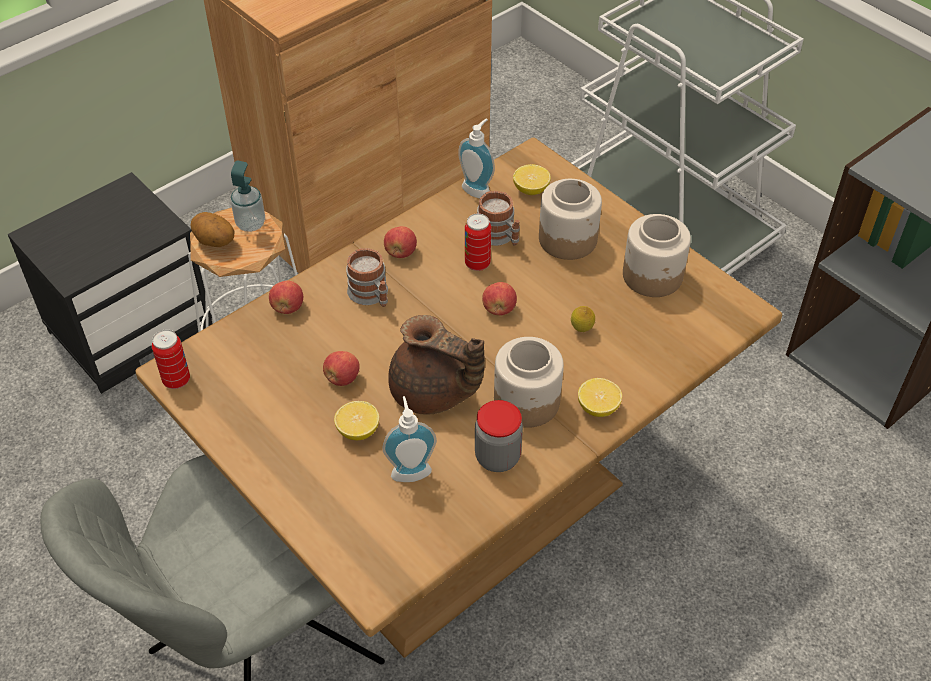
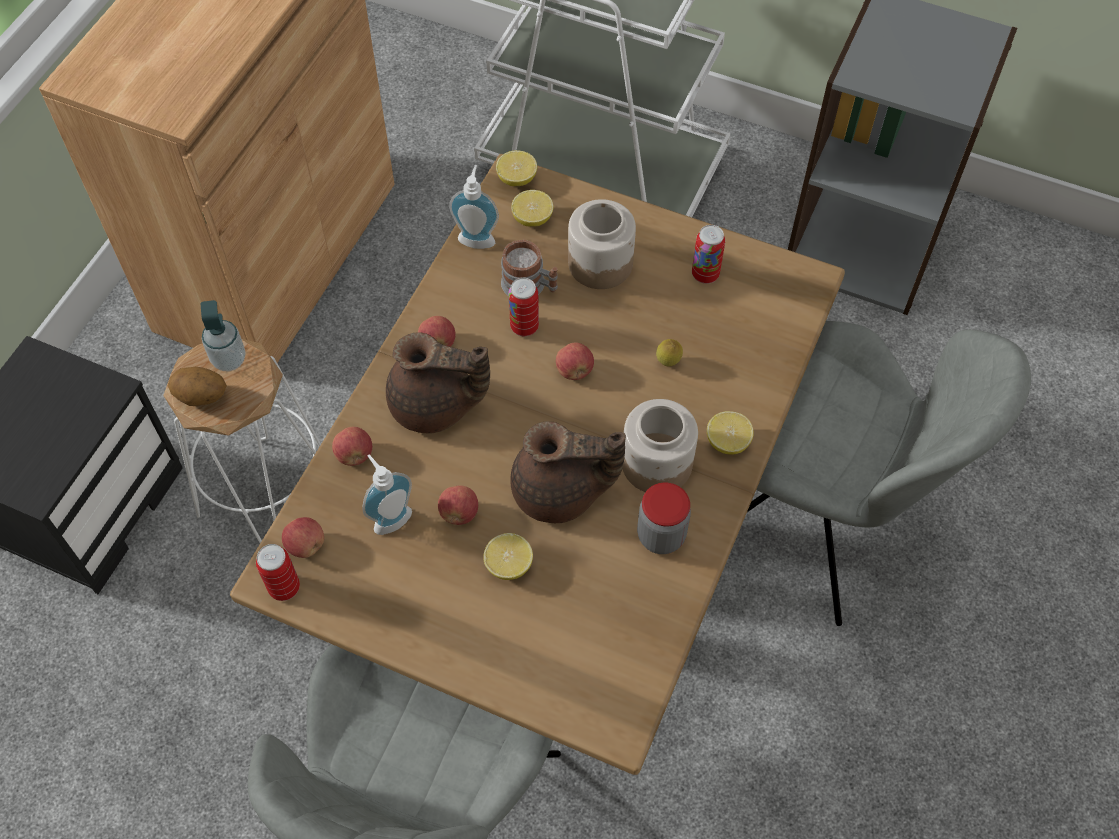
camera: 25 degrees left, 10 degrees up
(211, 356) = (305, 545): none -> apple
(371, 295) = (435, 406): mug -> brown teapot
(410, 469) = (584, 585): soap dispenser -> soap dispenser (390, 517)
(535, 158) = (517, 179): none -> lemon
(653, 276) = (705, 274): jar -> can
(700, 568) = (805, 527): none -> grey chair

